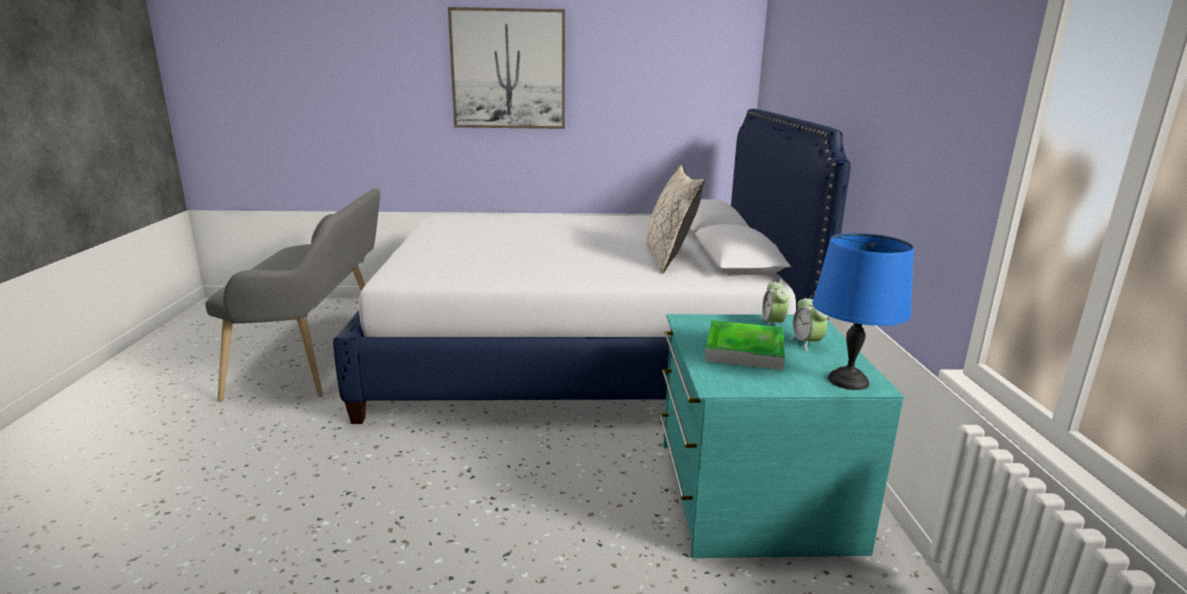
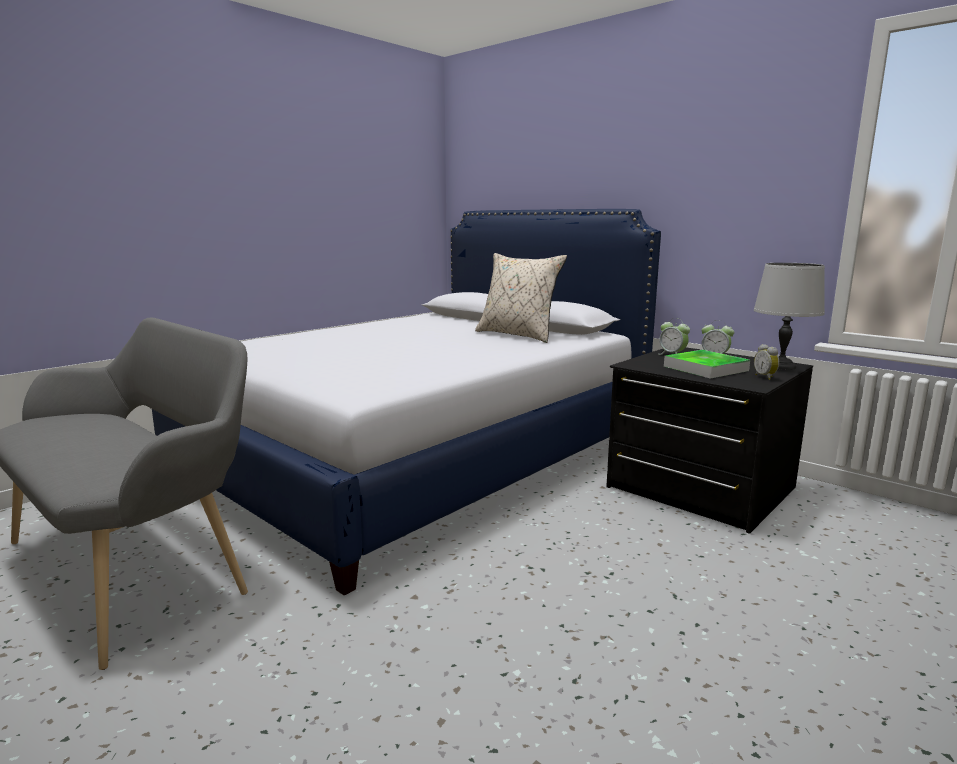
camera: 45 degrees left, 5 degrees down
(508, 69) = (235, 171): picture -> none
(751, 494) = (699, 488): turquoise dresser -> black dresser
(771, 383) = (766, 377): none -> alarm clock
(849, 381) = (782, 366): blue table lamp -> grey table lamp

